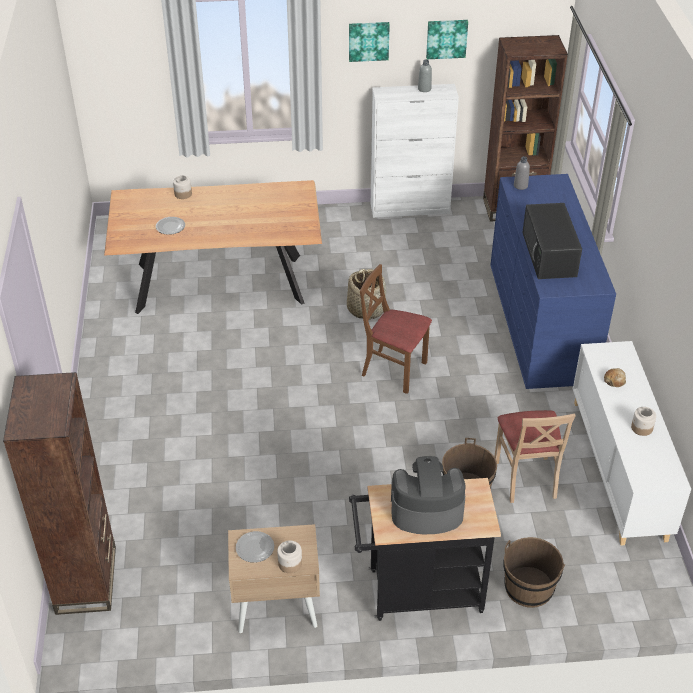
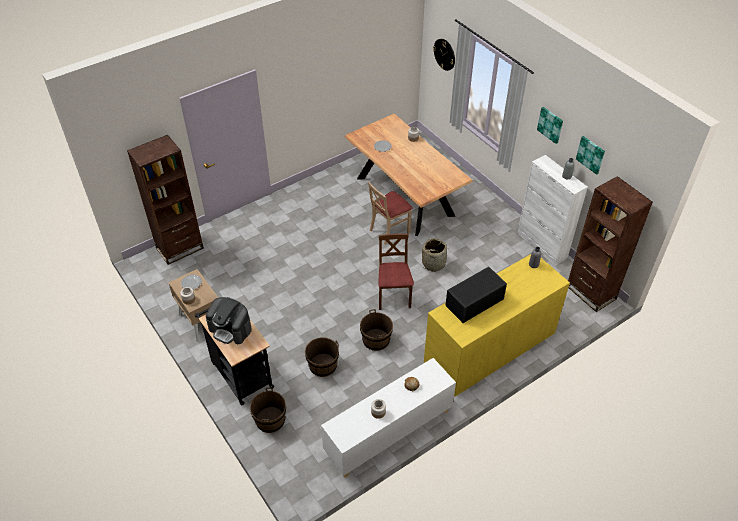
camera: 60 degrees right, 5 degrees up
(128, 61) = (444, 54): none -> wall clock
(426, 511) = (230, 329): coffee machine -> coffee machine turned 150 degrees clockwise
(458, 418) = (376, 340): none -> brown bucket
(526, 478) = (350, 389): beige chair -> beige chair (389, 230)
(540, 321) = (490, 347): blue dresser -> yellow dresser

